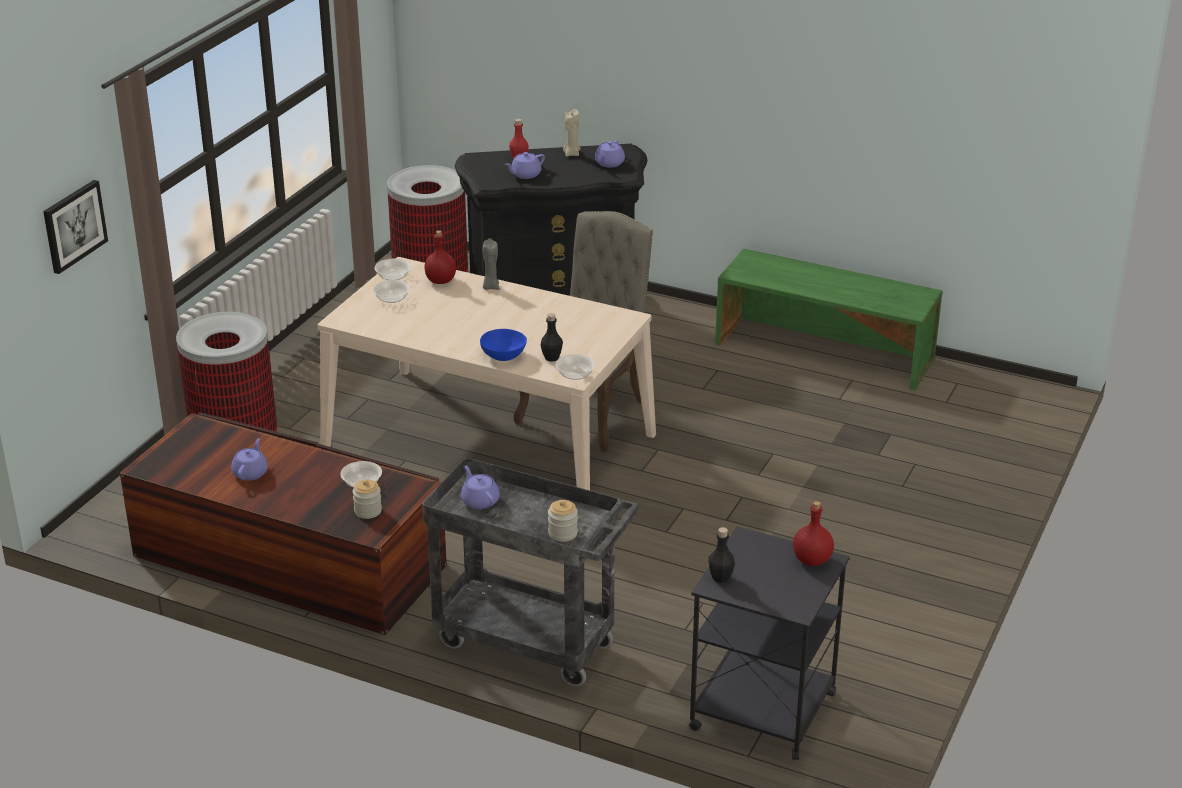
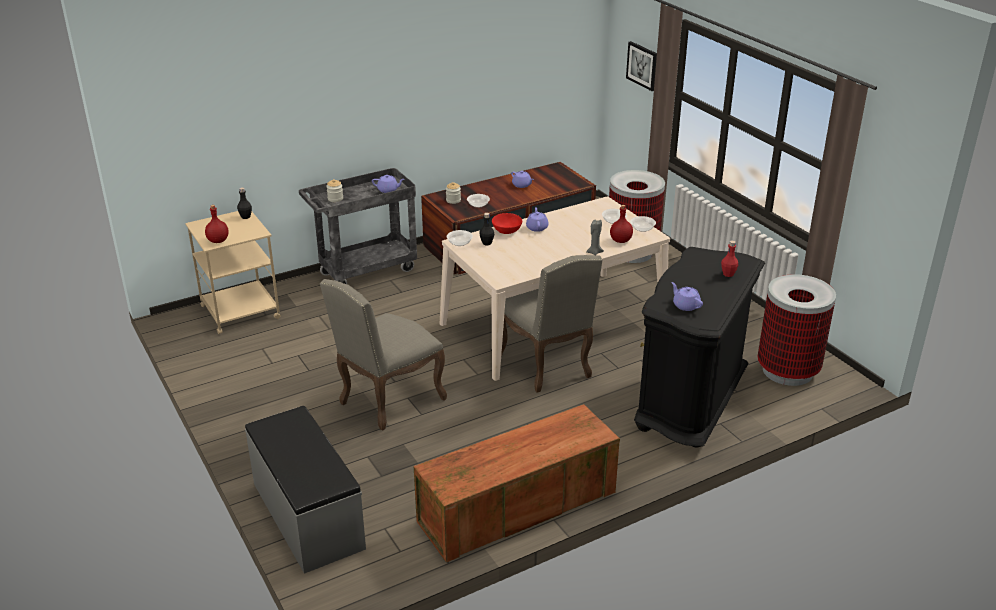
camera: 125 degrees right, 0 degrees up
(503, 356) = (507, 231): blue bowl -> red bowl
(525, 175) = (697, 268): purple teapot -> purple teapot (537, 227)
(571, 154) = (719, 297): beige candle -> none
(760, 709) = (241, 311): black cart -> beige cart
(779, 485) = (388, 400): none -> grey chair
(826, 350) = (517, 508): green bench -> brown bench
(996, 448) = (306, 516): none -> grey bench

